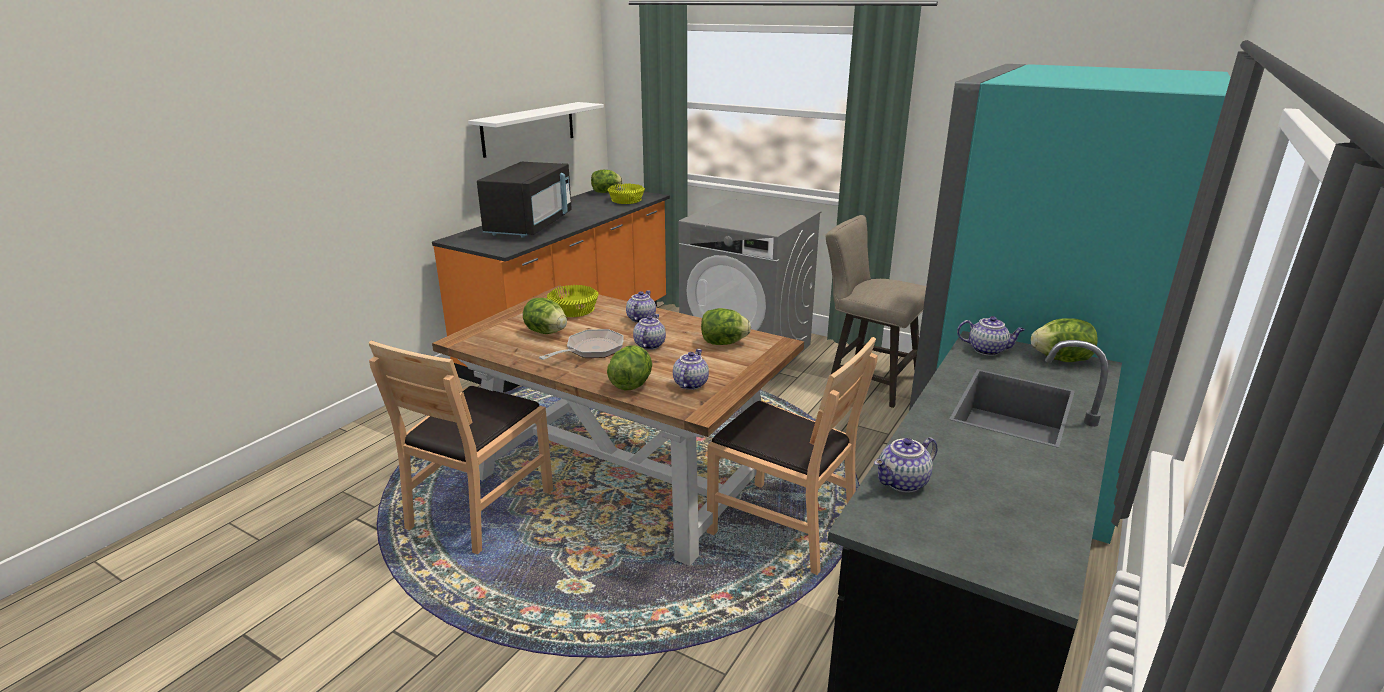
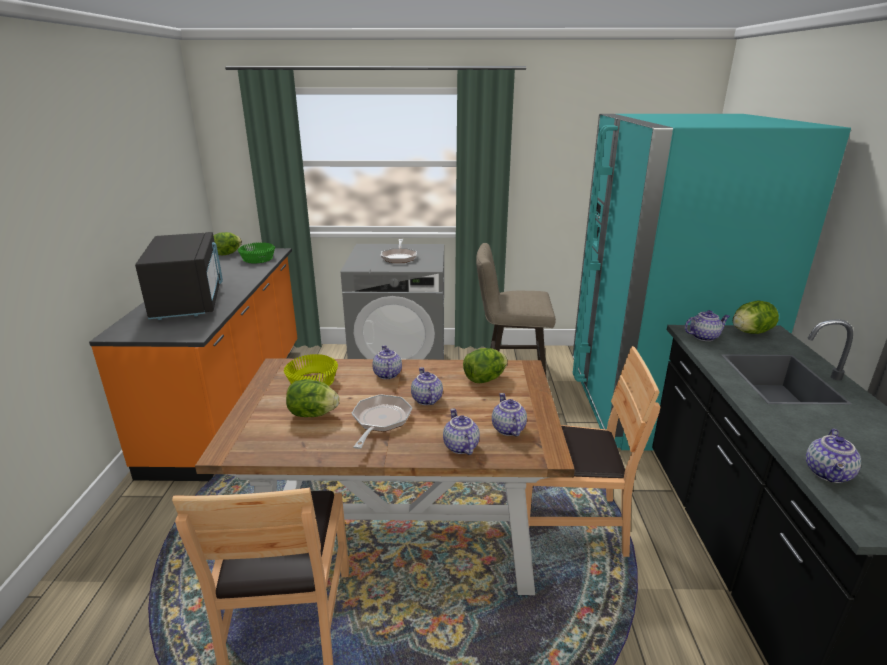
camera: 30 degrees left, 0 degrees up
(529, 128) = (150, 200): white shelf -> none
(627, 200) = (259, 259): yellow bowl -> green bowl
(631, 384) = (460, 446): lettuce -> teapot
(752, 217) = (399, 257): none -> frying pan

